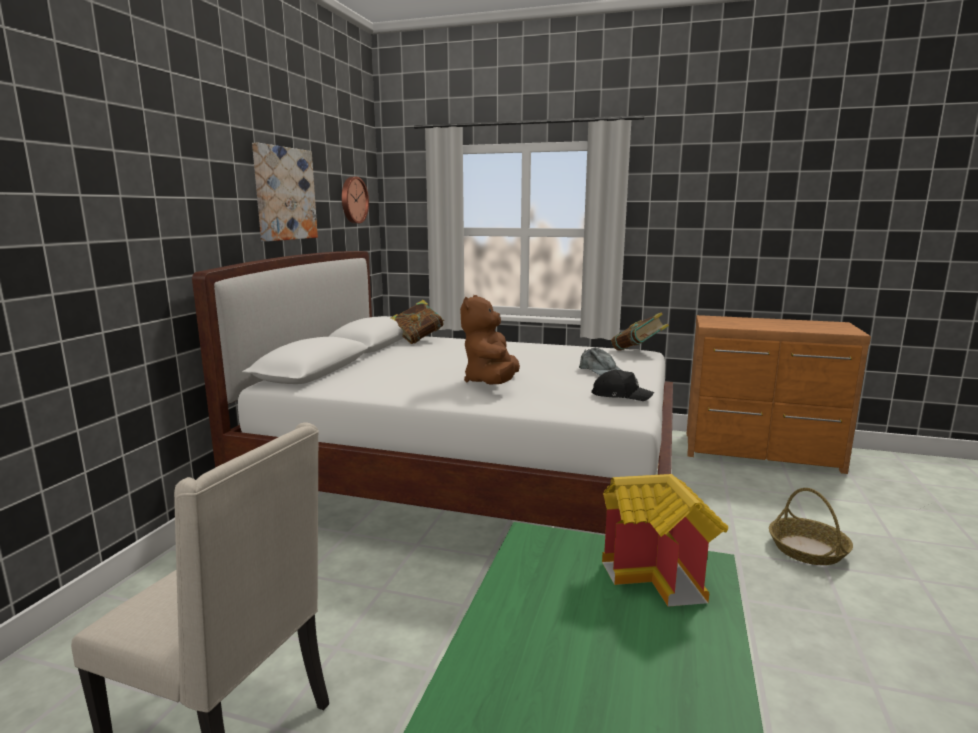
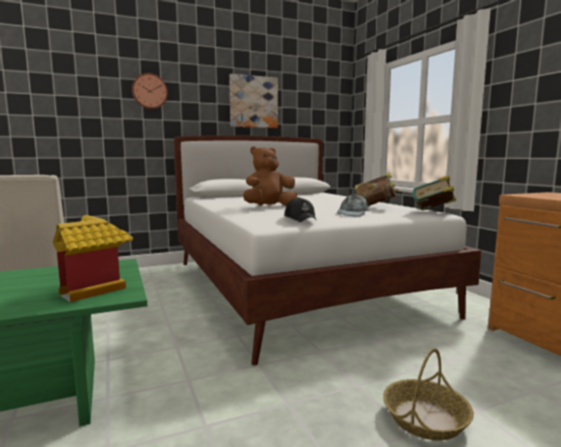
camera: 50 degrees right, 5 degrees down
(353, 200) = (320, 108): wall clock -> wall clock (149, 91)
(418, 340) = (321, 194): book -> book (375, 207)

